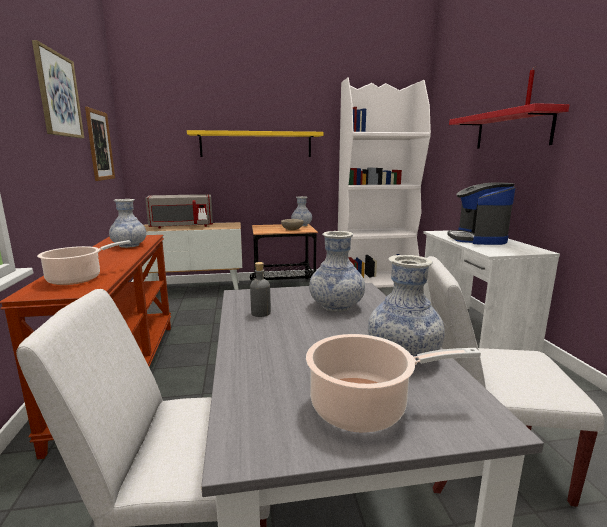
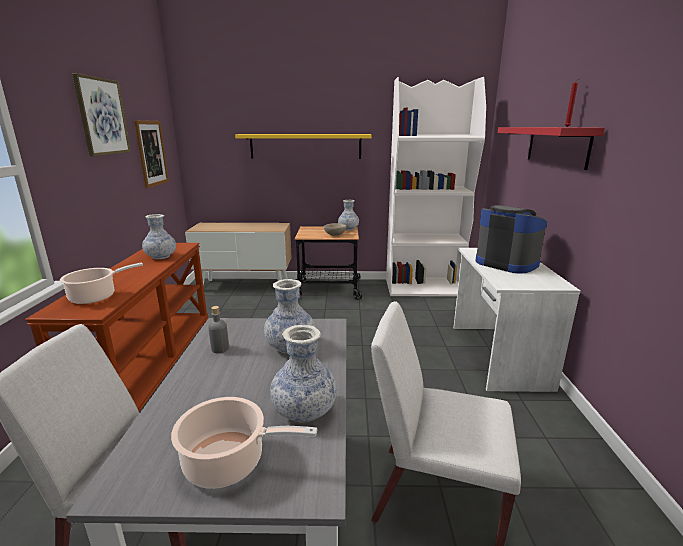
camera: 10 degrees right, 5 degrees up
(181, 226) = (231, 226): grey microwave -> none
(477, 239) = (506, 263): coffee machine -> coffee machine turned 120 degrees clockwise

